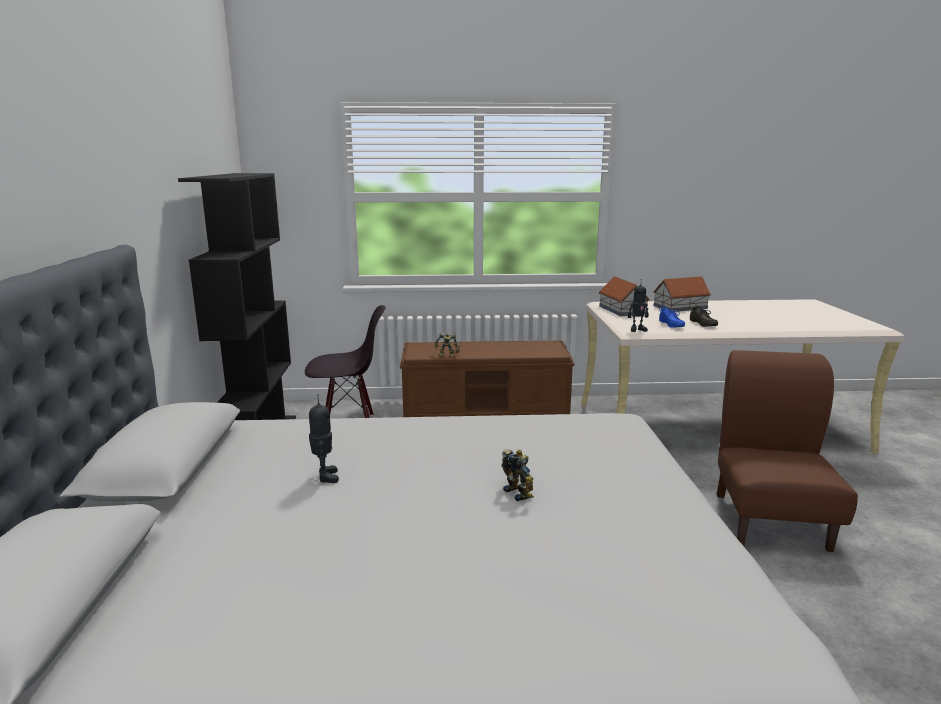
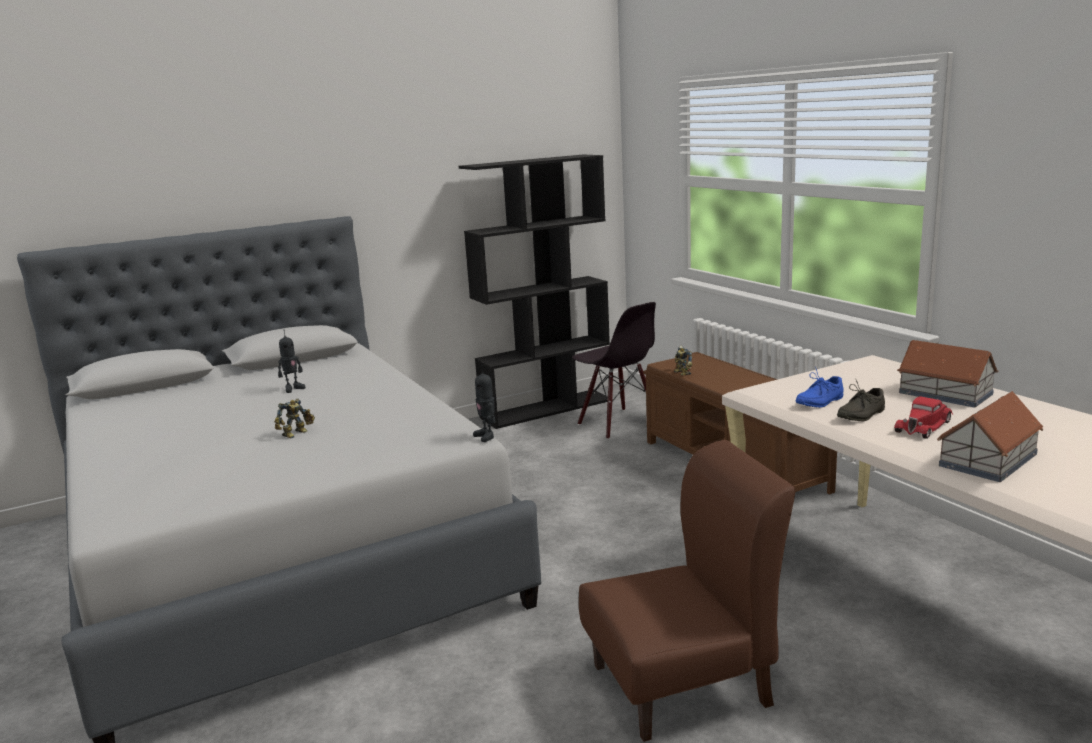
camera: 65 degrees right, 0 degrees up
(622, 310) = (854, 372): toy house -> toy house (989, 459)
(637, 329) = (760, 392): toy robot -> toy robot (486, 436)
(730, 320) = (924, 426): none -> red toy car

